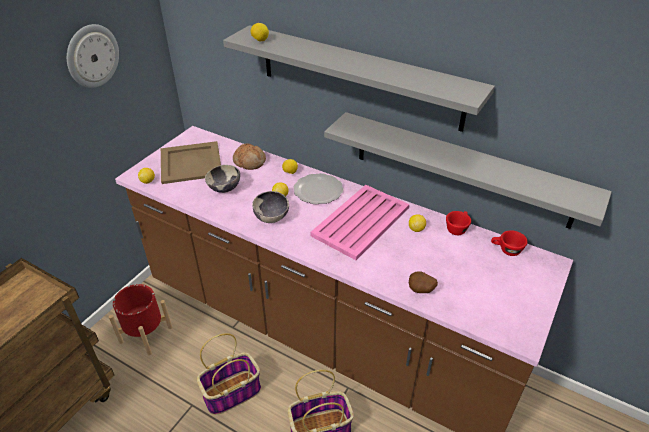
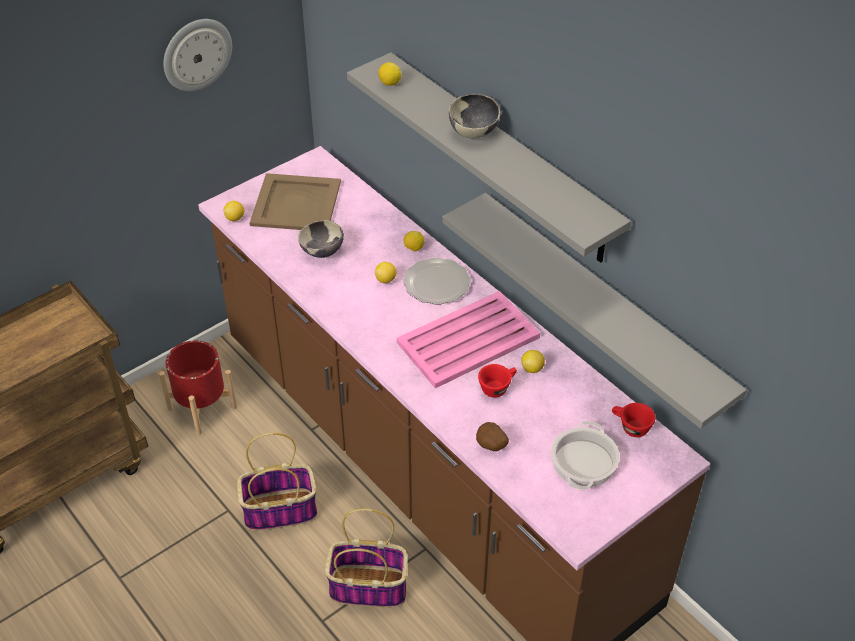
camera: 20 degrees right, 5 degrees up
(250, 162) = (370, 220): bread -> none
(271, 217) = (362, 306): bowl -> bowl (474, 132)
(457, 228) = (586, 381): red cup -> red cup (497, 387)
(491, 283) = (583, 462): none -> cooking pot

